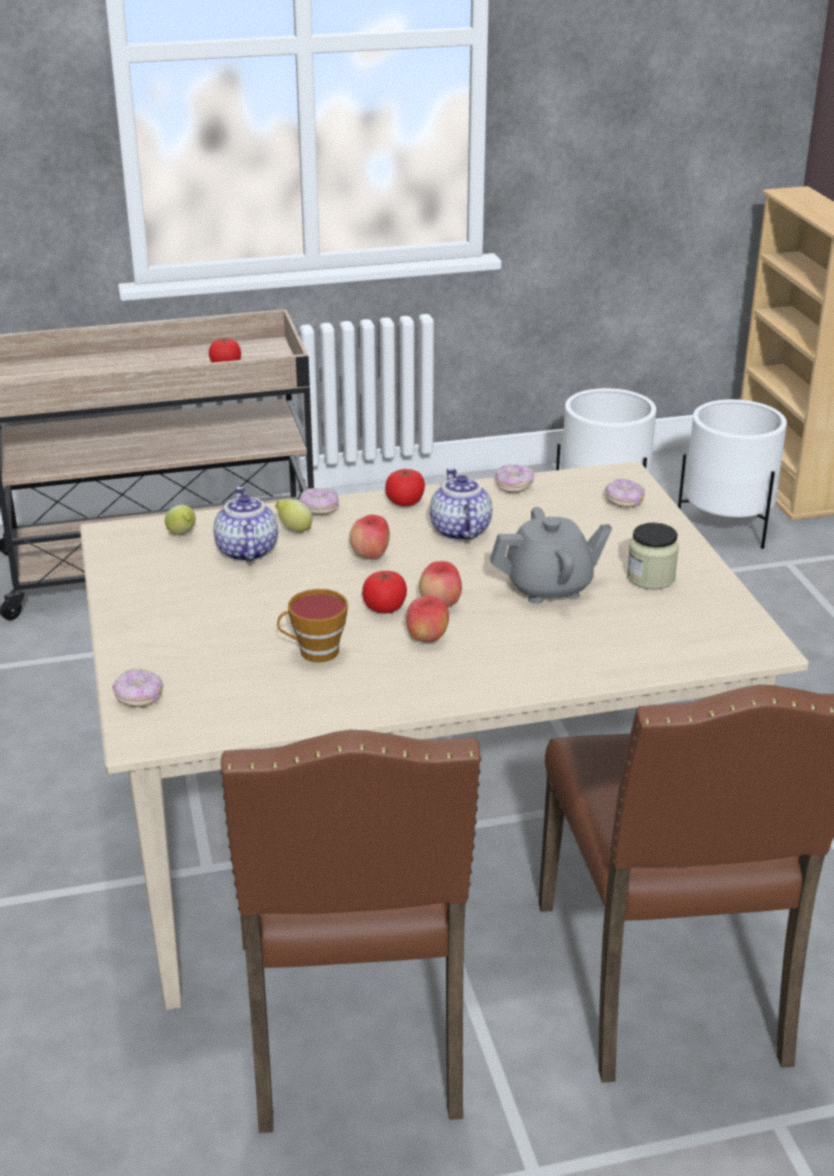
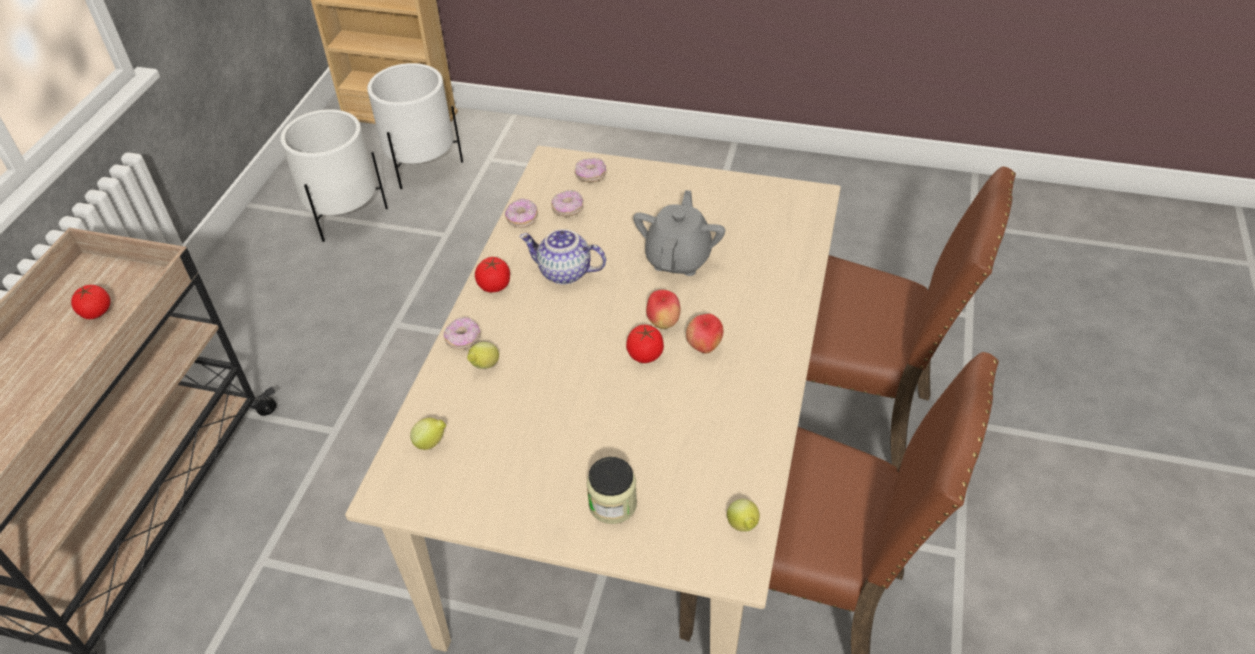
camera: 60 degrees left, 15 degrees up
(139, 697) = (680, 552): donut -> donut (568, 210)
(195, 726) = (743, 526): none -> lemon
(245, 551) = (495, 409): teapot -> none
(314, 652) = (682, 418): cup -> none
(370, 556) = (563, 335): apple -> none
(651, 577) = (700, 207): jar -> jar (612, 504)

